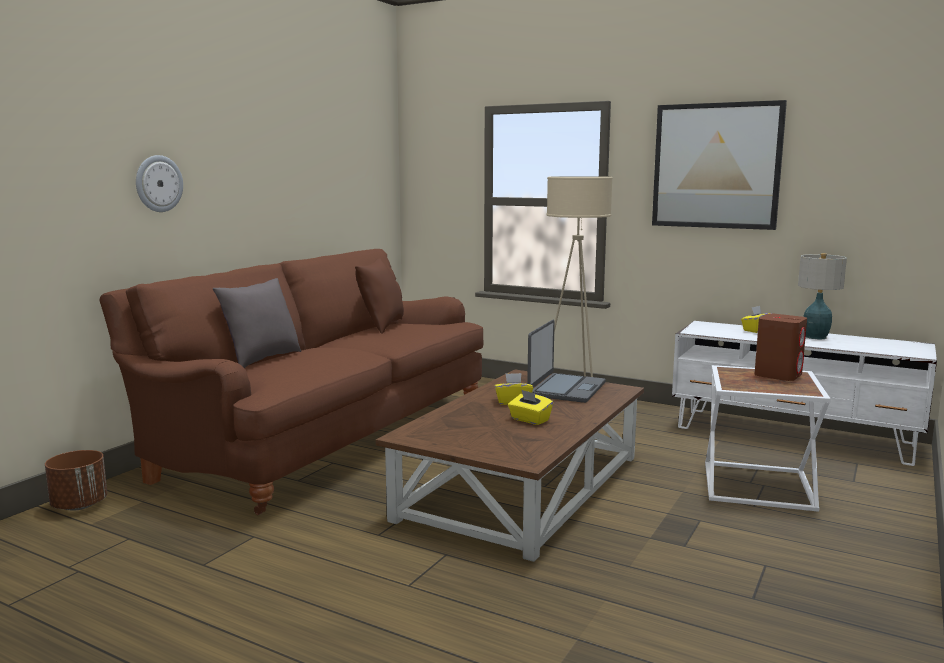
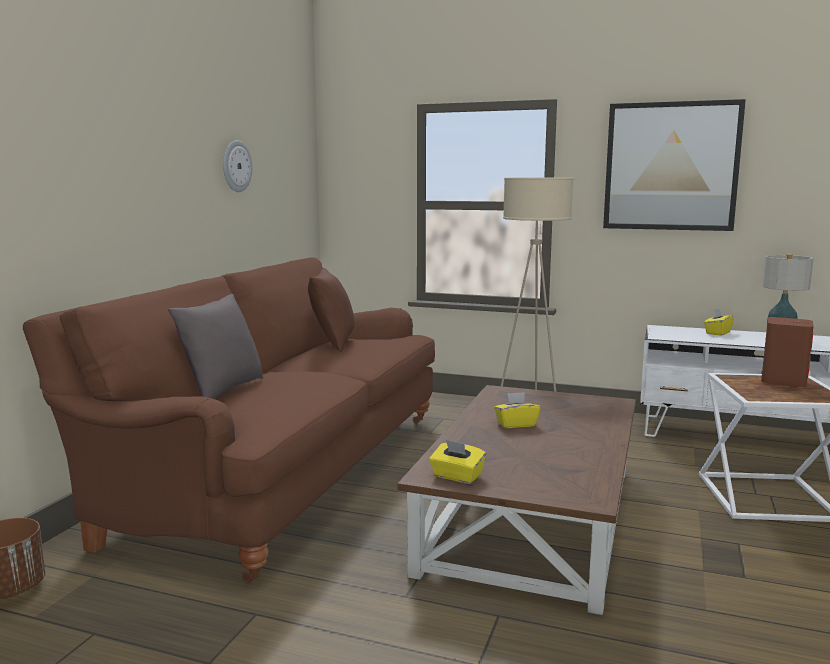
camera: 10 degrees left, 0 degrees up
(158, 183) = (84, 183): wall clock -> wall clock (236, 166)
(529, 420) = (551, 446): yellow tissue box -> yellow tissue box (457, 476)
(566, 389) = (559, 405): laptop -> none

